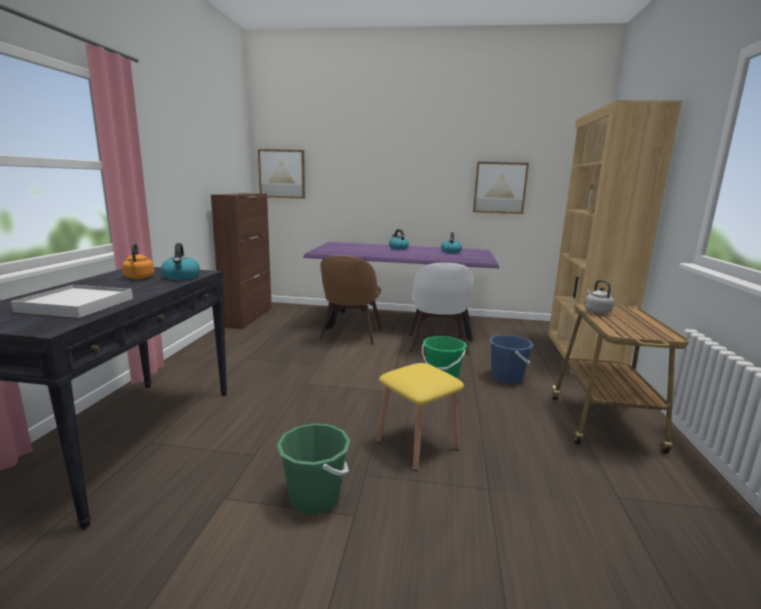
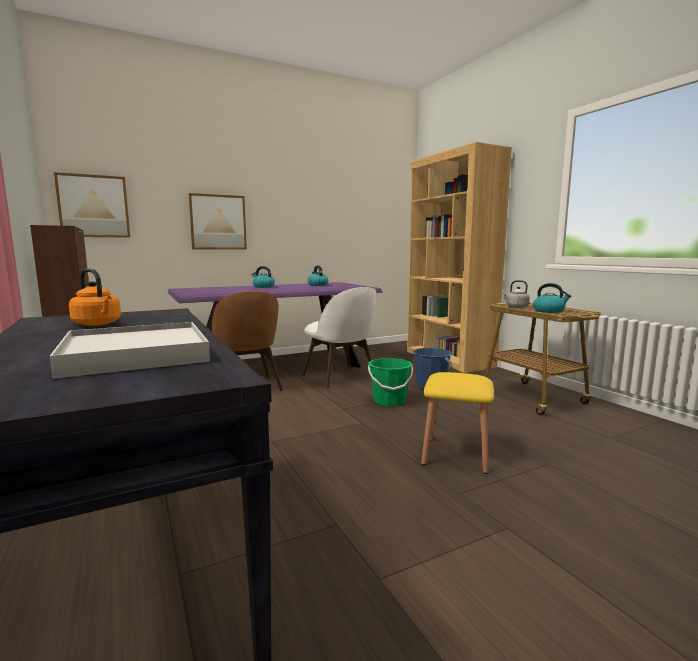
camera: 35 degrees left, 5 degrees down
(181, 277) = (160, 317): kettle -> kettle (549, 311)
(315, 498) = (456, 531): green bucket -> none
(500, 187) = (342, 223): picture -> picture (218, 222)

